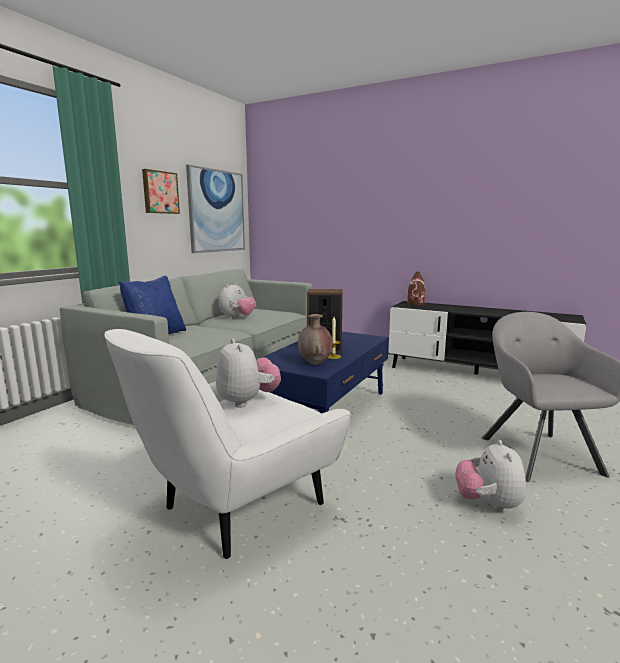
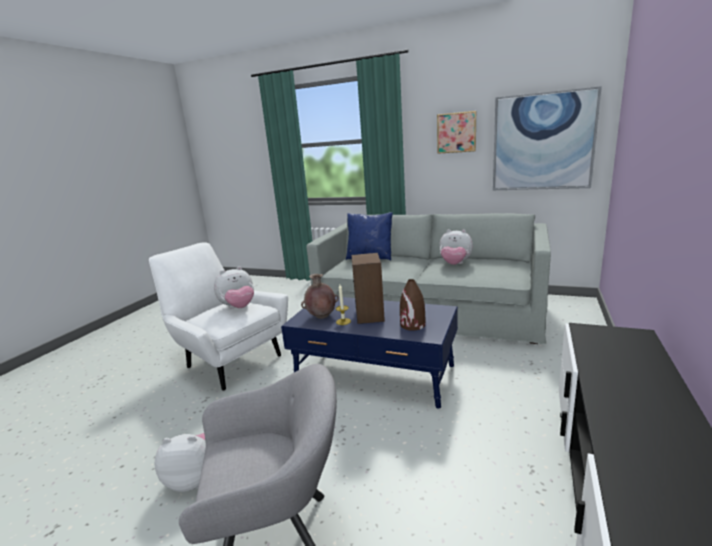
camera: 85 degrees right, 5 degrees up
(416, 304) = (626, 341): brown vase -> brown vase (412, 325)

